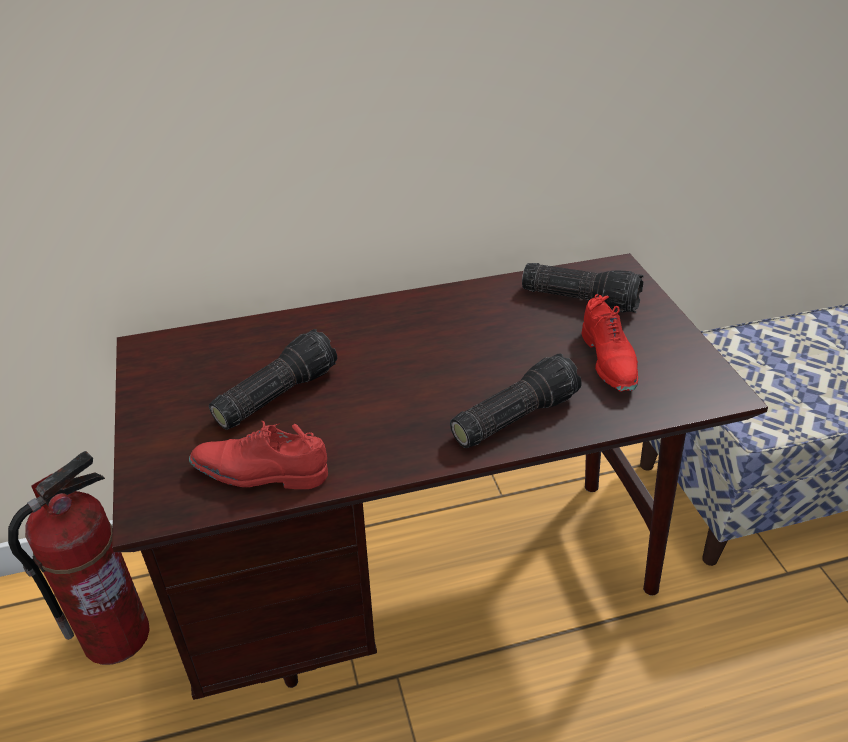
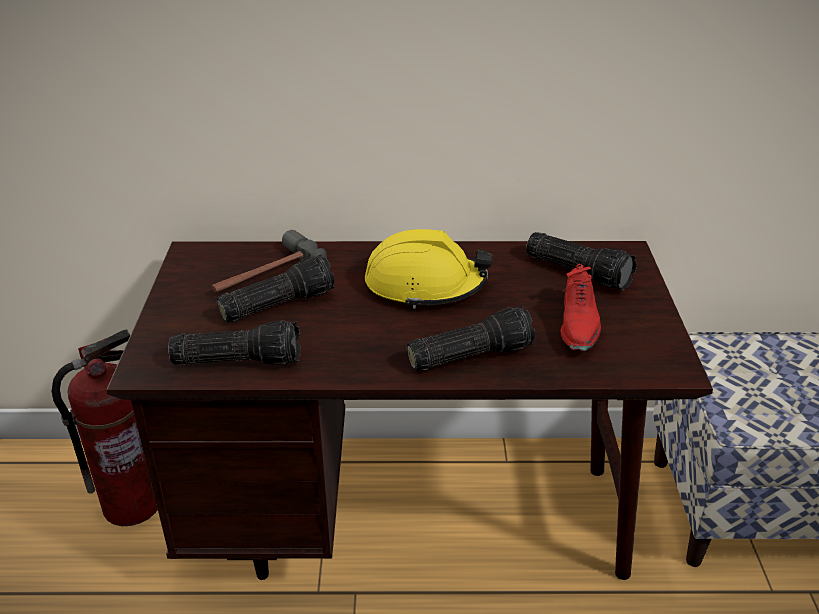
camera: 15 degrees right, 5 degrees down
(246, 360) = (265, 274): none -> hammer
(260, 473) = (239, 359): red shoe -> flashlight
(430, 342) = (425, 285): none -> yellow hard hat

